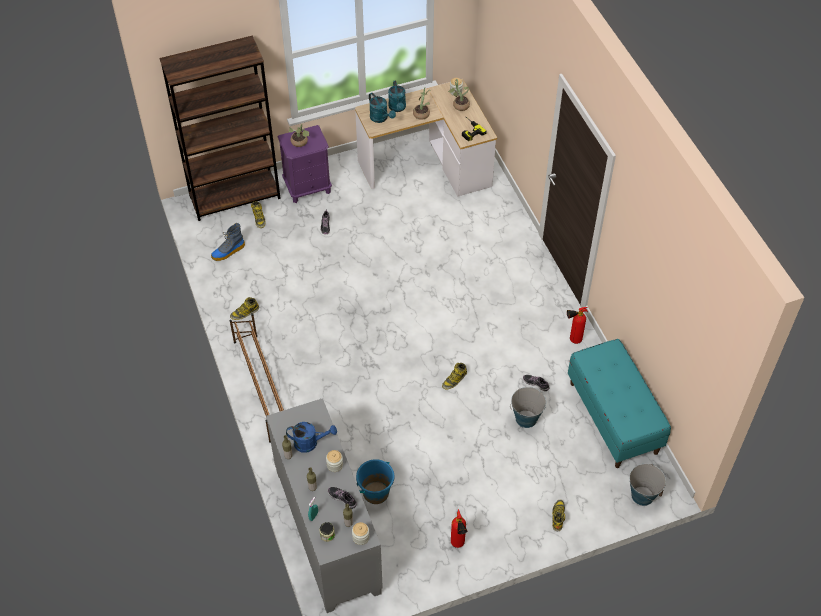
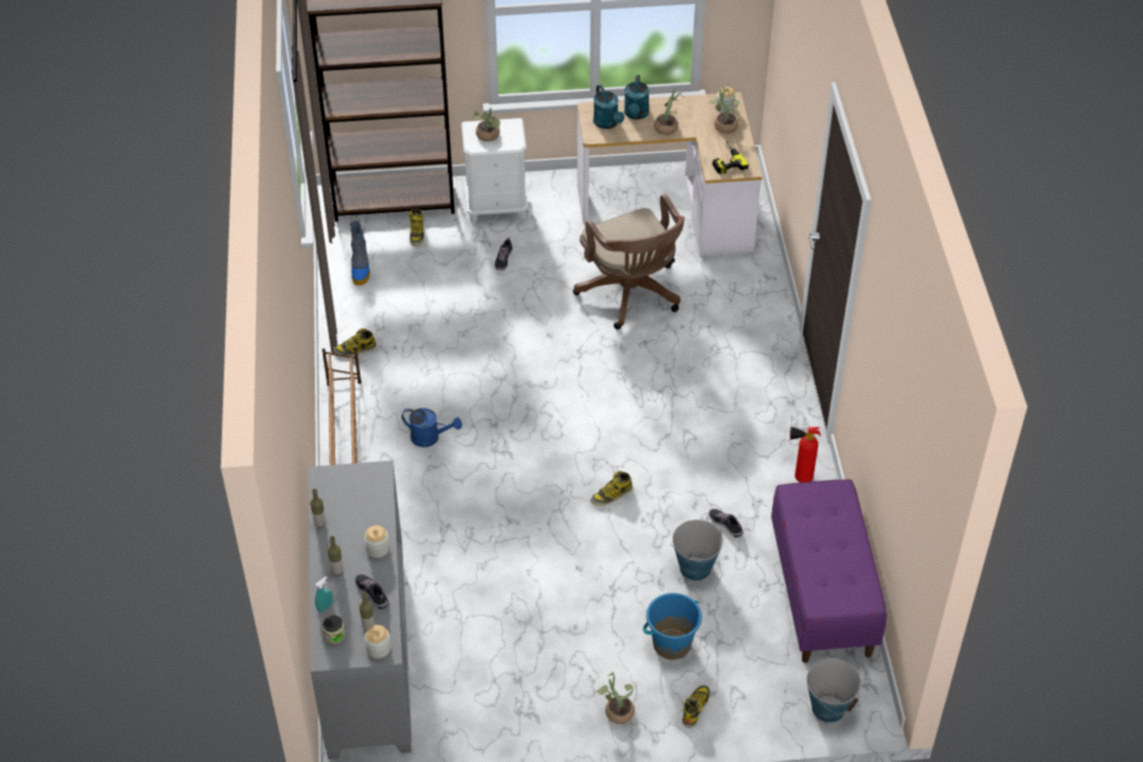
camera: 15 degrees right, 5 degrees down
(228, 252) = (360, 268): boot -> boot turned 75 degrees counterclockwise
(308, 188) = (497, 207): purple nightstand -> white nightstand
(310, 443) = (355, 513): blue watering can -> blue watering can (430, 438)
(375, 492) = (450, 618): blue bucket -> blue bucket (671, 644)
(421, 234) = (631, 295): none -> brown office chair
(458, 545) = (540, 713): fire extinguisher -> none
(507, 531) = (616, 711): none -> potted plant
(613, 417) = (822, 594): turquoise bench -> purple bench

